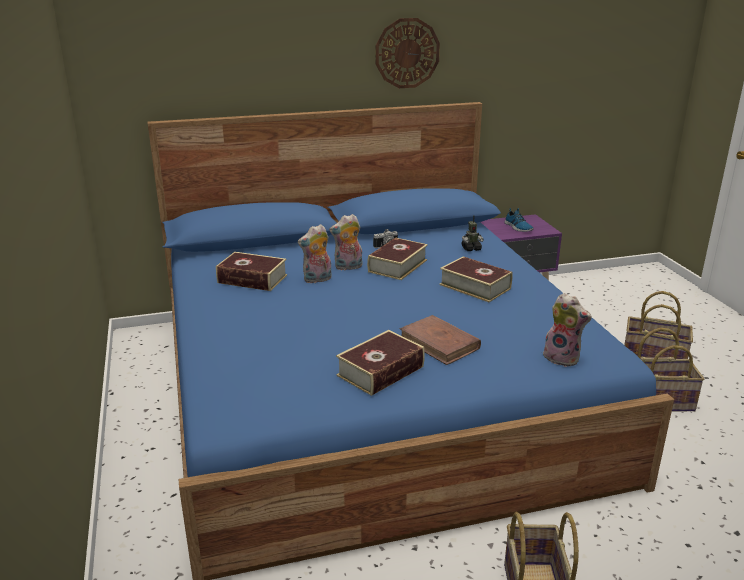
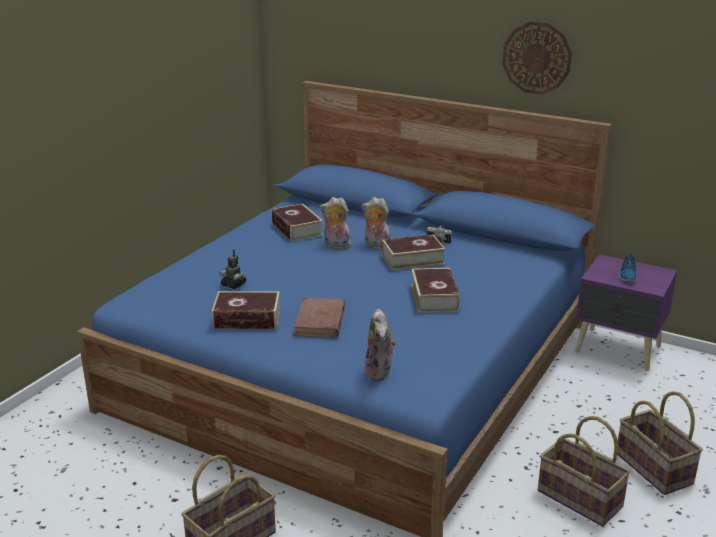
camera: 45 degrees right, 0 degrees up
(471, 248) = (502, 270): toy robot -> toy robot (233, 284)

